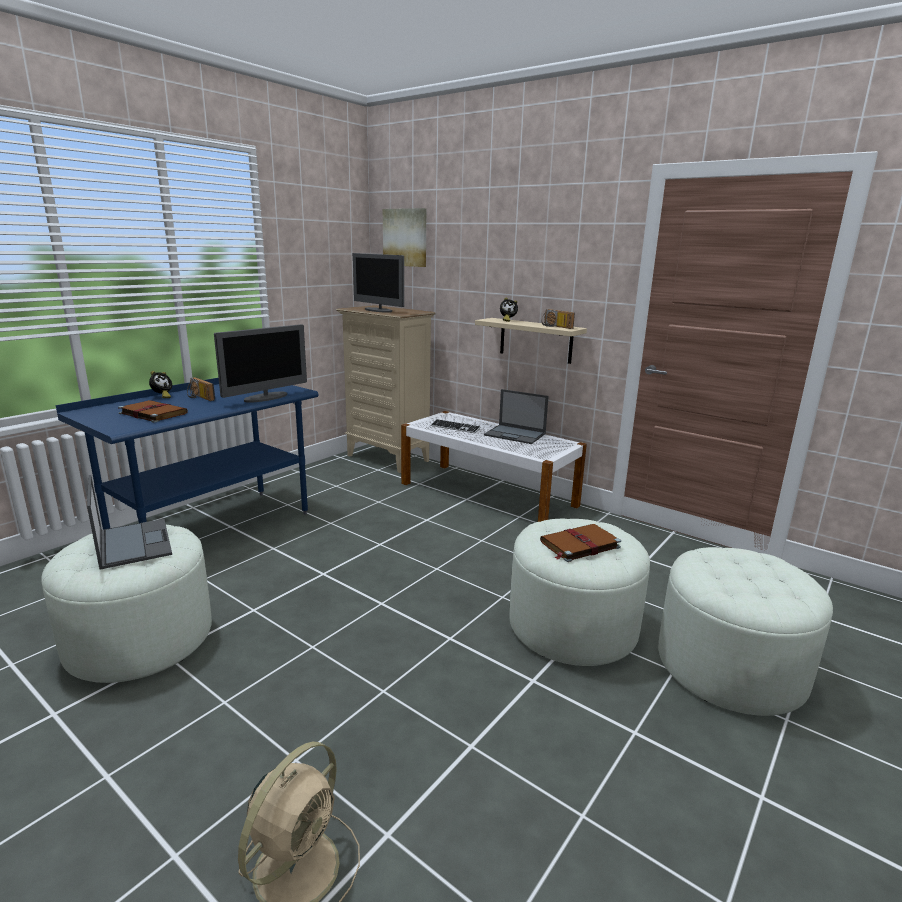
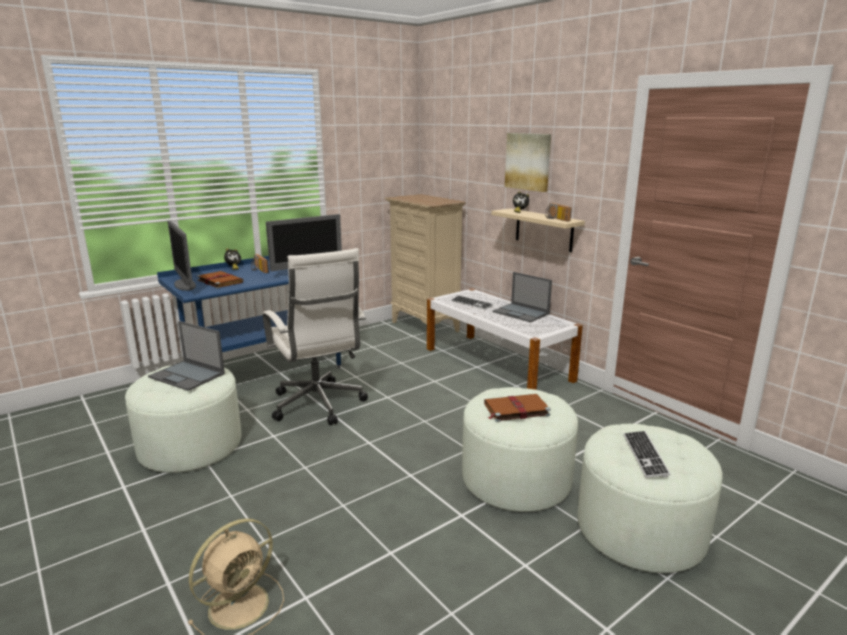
camera: 15 degrees right, 0 degrees up
(133, 543) = (187, 375): laptop -> laptop turned 135 degrees clockwise
(299, 564) = (319, 406): none -> white office chair
(378, 310) = (417, 200): monitor -> monitor (185, 285)
(405, 237) = (445, 137): picture -> picture (528, 161)
(748, 582) = (645, 455): none -> keyboard

